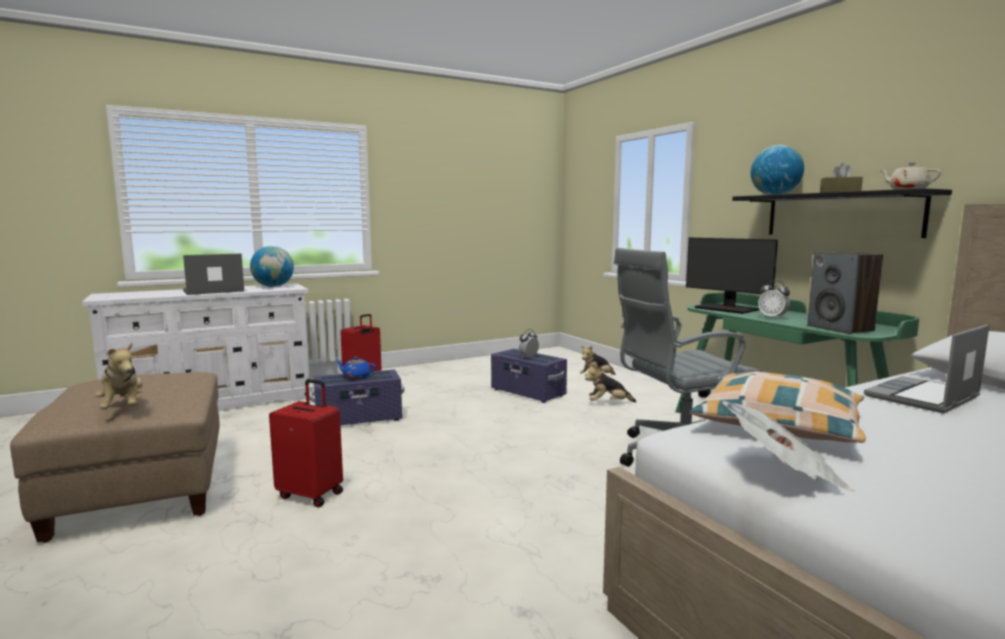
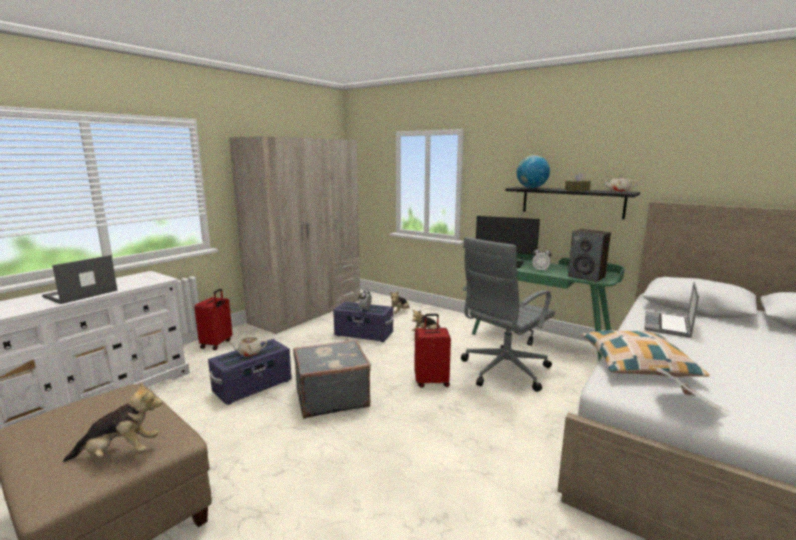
camera: 25 degrees left, 5 degrees up
(124, 407) = (119, 453): plush toy -> plush toy turned 45 degrees counterclockwise
(273, 286) = (136, 279): globe -> none
(311, 494) = (284, 472): red suitcase -> red suitcase (431, 381)
(356, 377) = (249, 353): blue teapot -> beige teapot
(427, 442) = (331, 397): none -> grey suitcase
(486, 363) = (308, 311): none -> beige wardrobe

